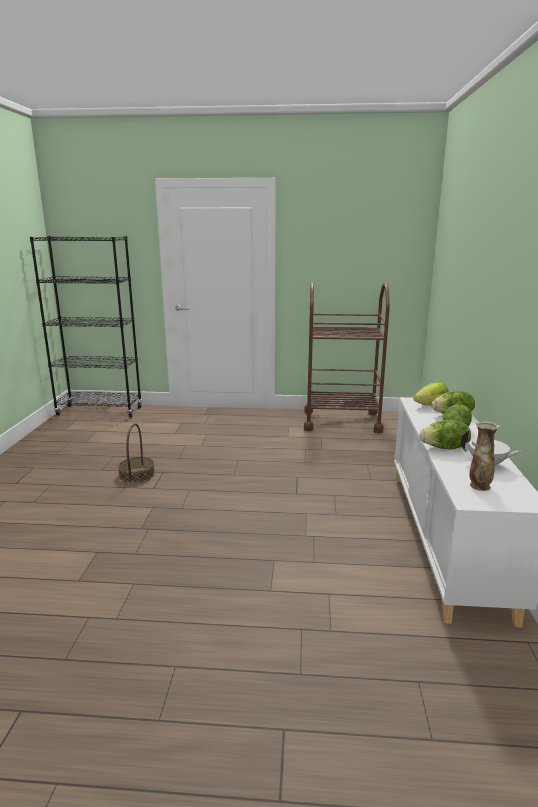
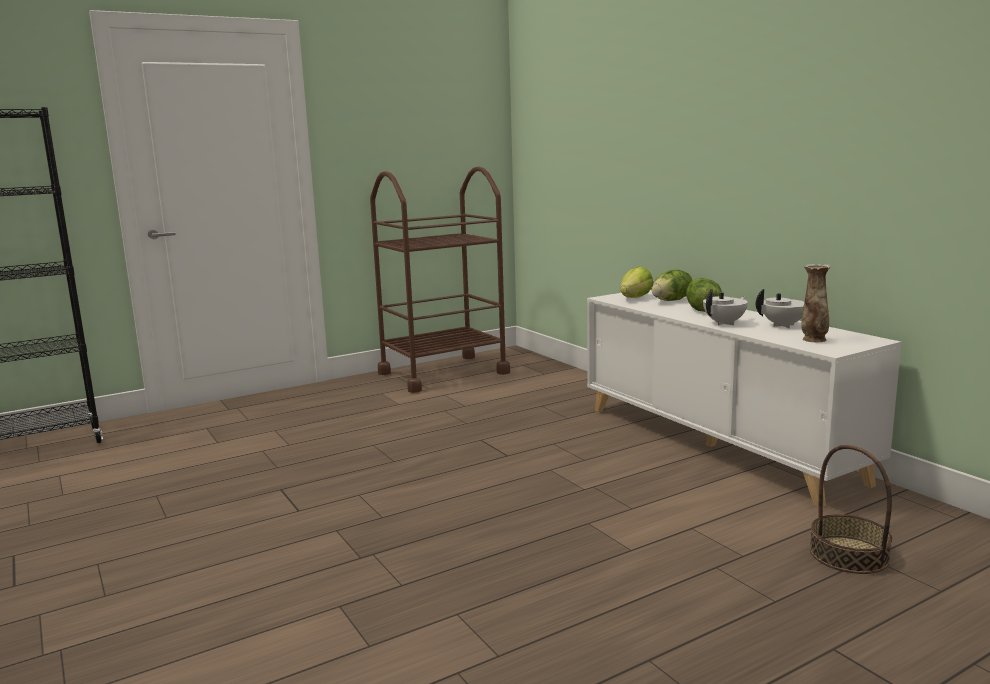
camera: 35 degrees left, 5 degrees down
(137, 475) = (243, 504): basket -> basket (849, 554)
(445, 448) = (725, 323): lettuce -> white teapot

